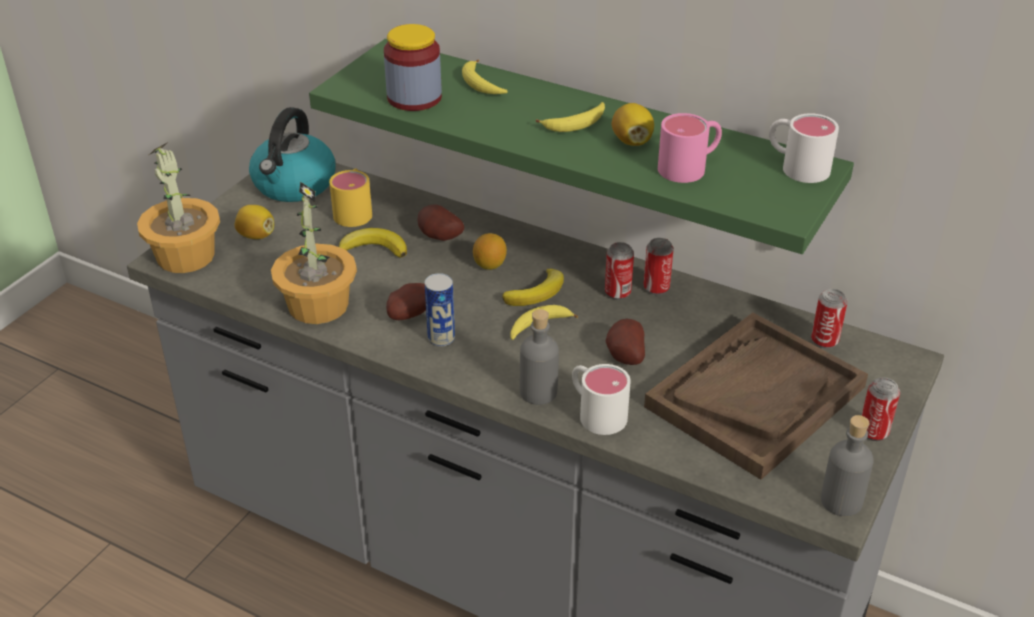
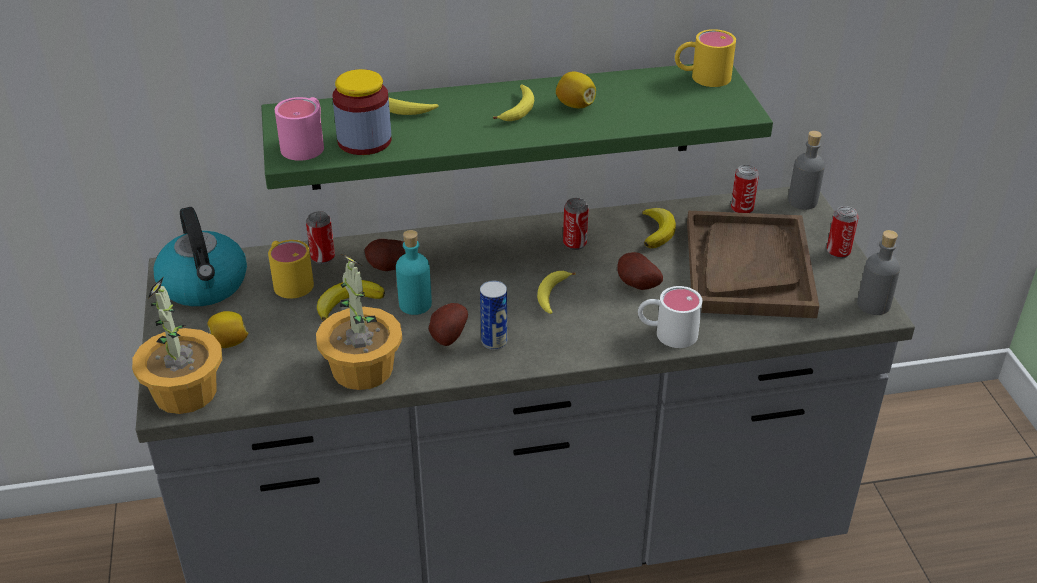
camera: 40 degrees left, 0 degrees up
(420, 276) = (415, 304): none -> turquoise bottle
(489, 265) = (457, 270): lemon -> none
(537, 293) = (519, 272): banana -> banana (657, 231)
(538, 392) = (613, 341): grey bottle -> grey bottle (802, 201)
(656, 288) = (596, 227): can -> can (323, 257)
(690, 166) = (639, 106): pink mug -> pink mug (307, 143)
(796, 166) = (701, 77): white mug -> yellow mug

